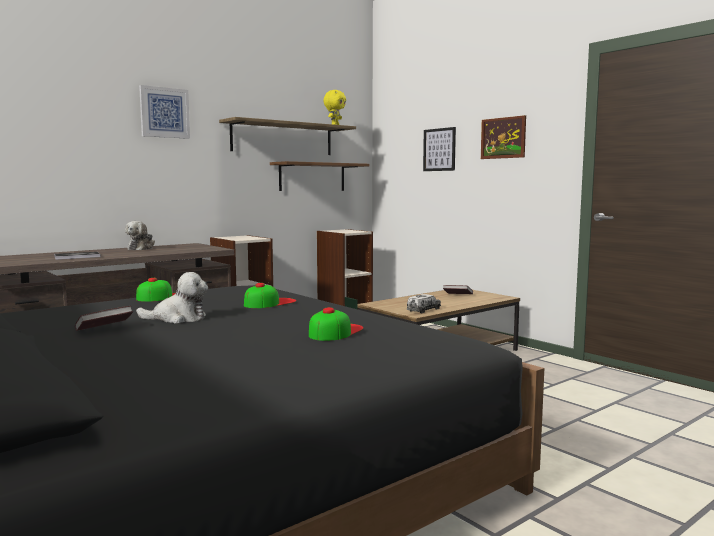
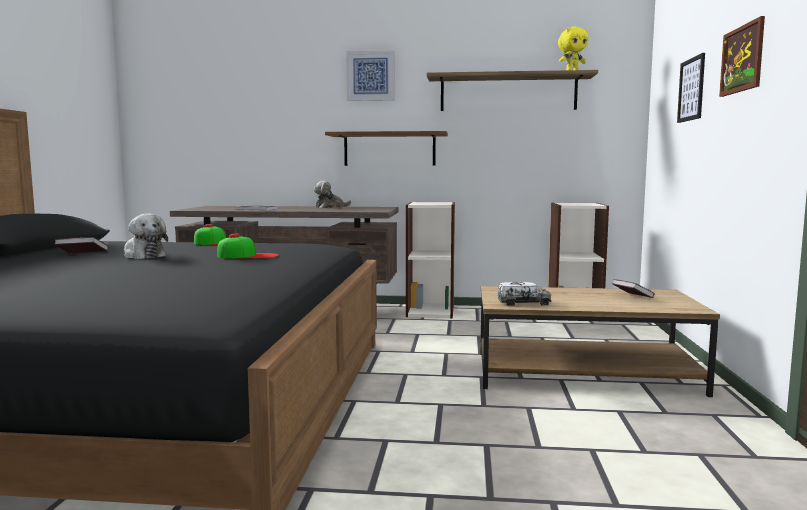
camera: 45 degrees right, 0 degrees up
(312, 177) = (548, 137): brown shelf -> brown shelf (389, 149)
(335, 331) = (156, 280): cap -> none

